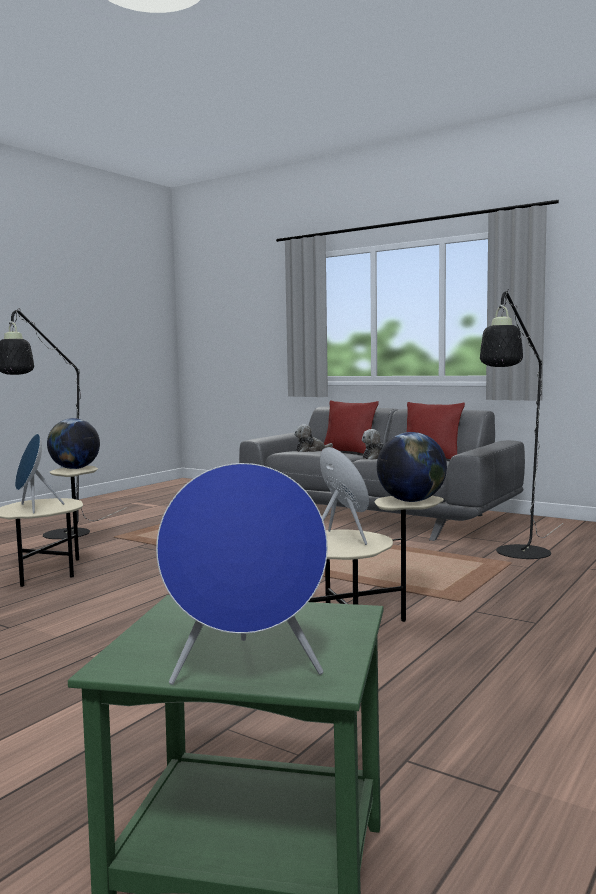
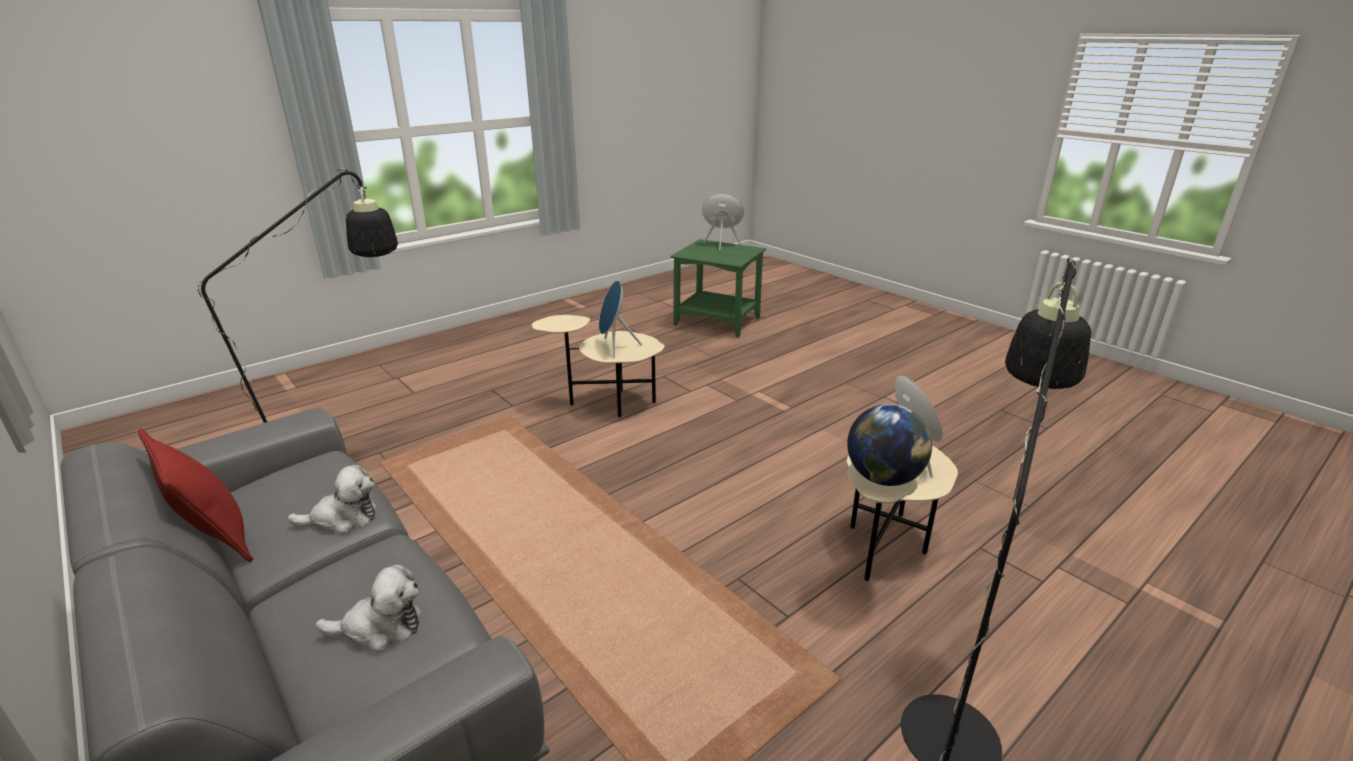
camera: 165 degrees left, 20 degrees up
(349, 452) = (261, 658): red pillow -> none
(411, 501) = (561, 320): globe -> none

